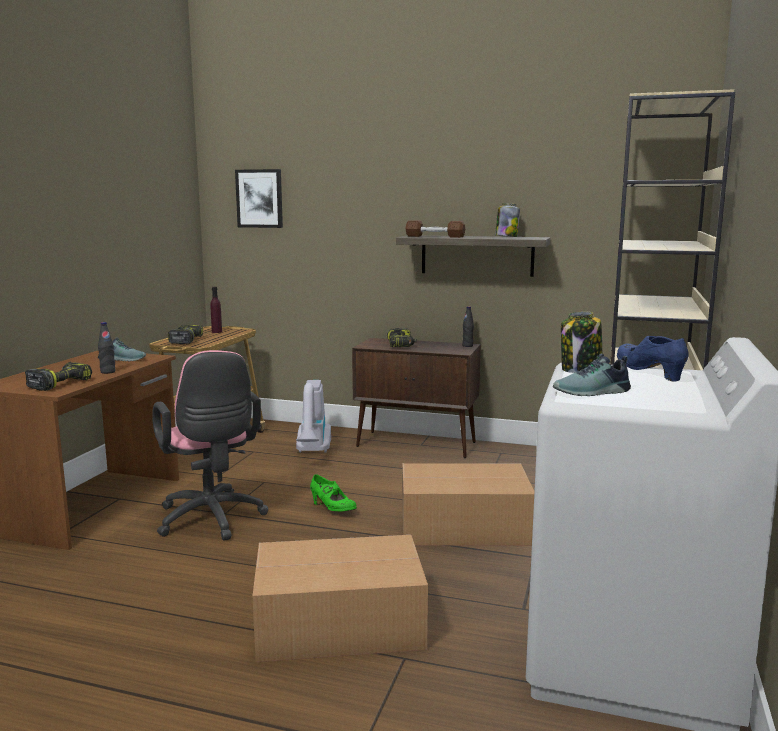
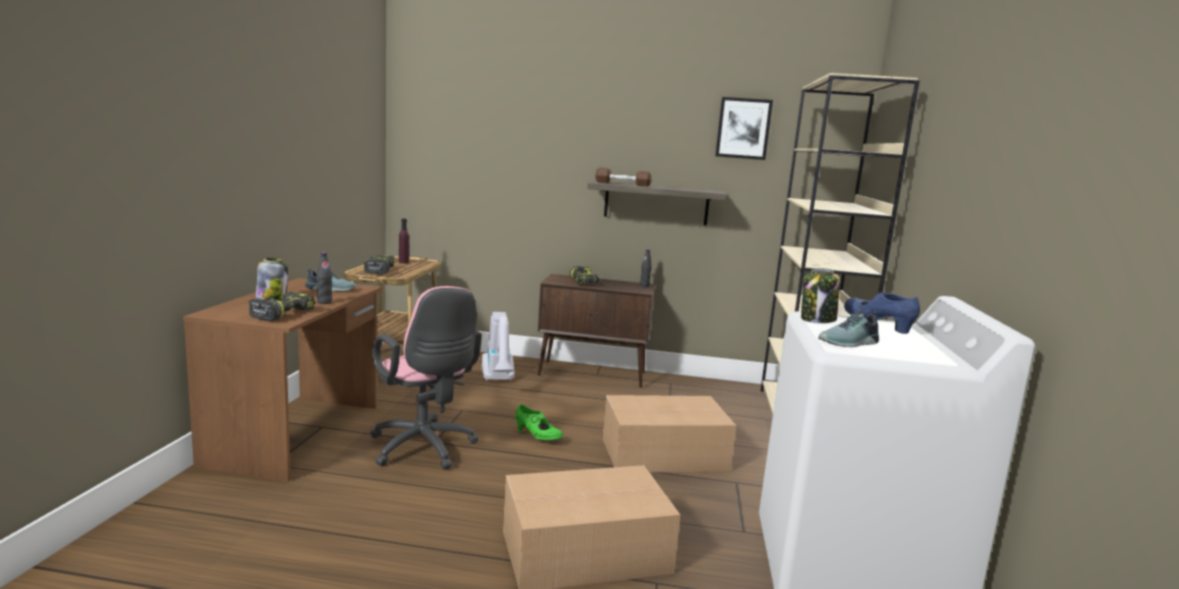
camera: 10 degrees left, 0 degrees up
(259, 198) = (449, 136): picture -> picture (743, 128)
(506, 237) = (686, 188): jar -> jar (272, 298)

